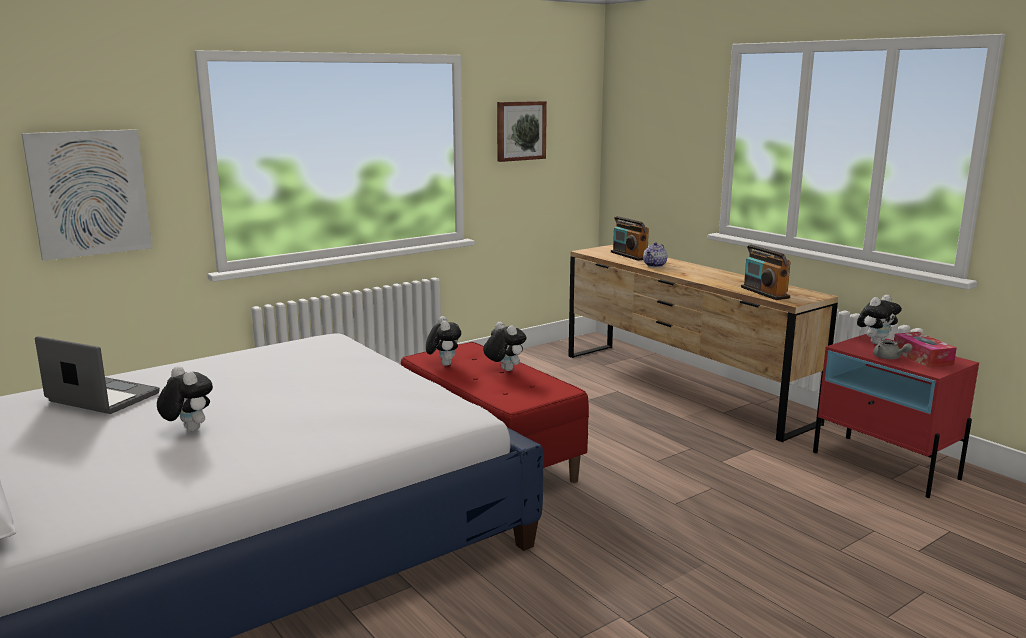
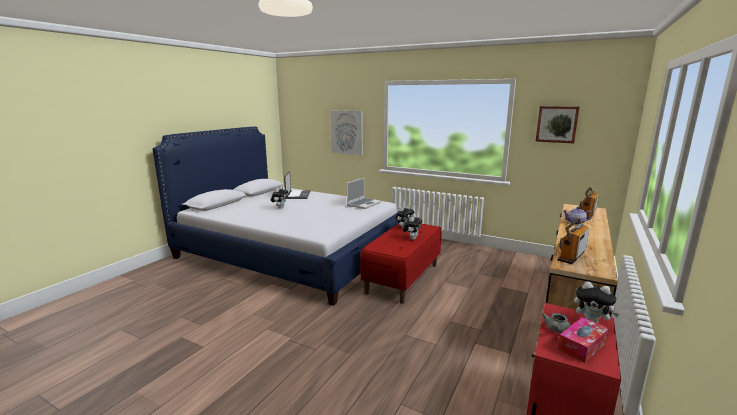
camera: 65 degrees right, 0 degrees up
(312, 351) = (364, 204): none -> laptop

